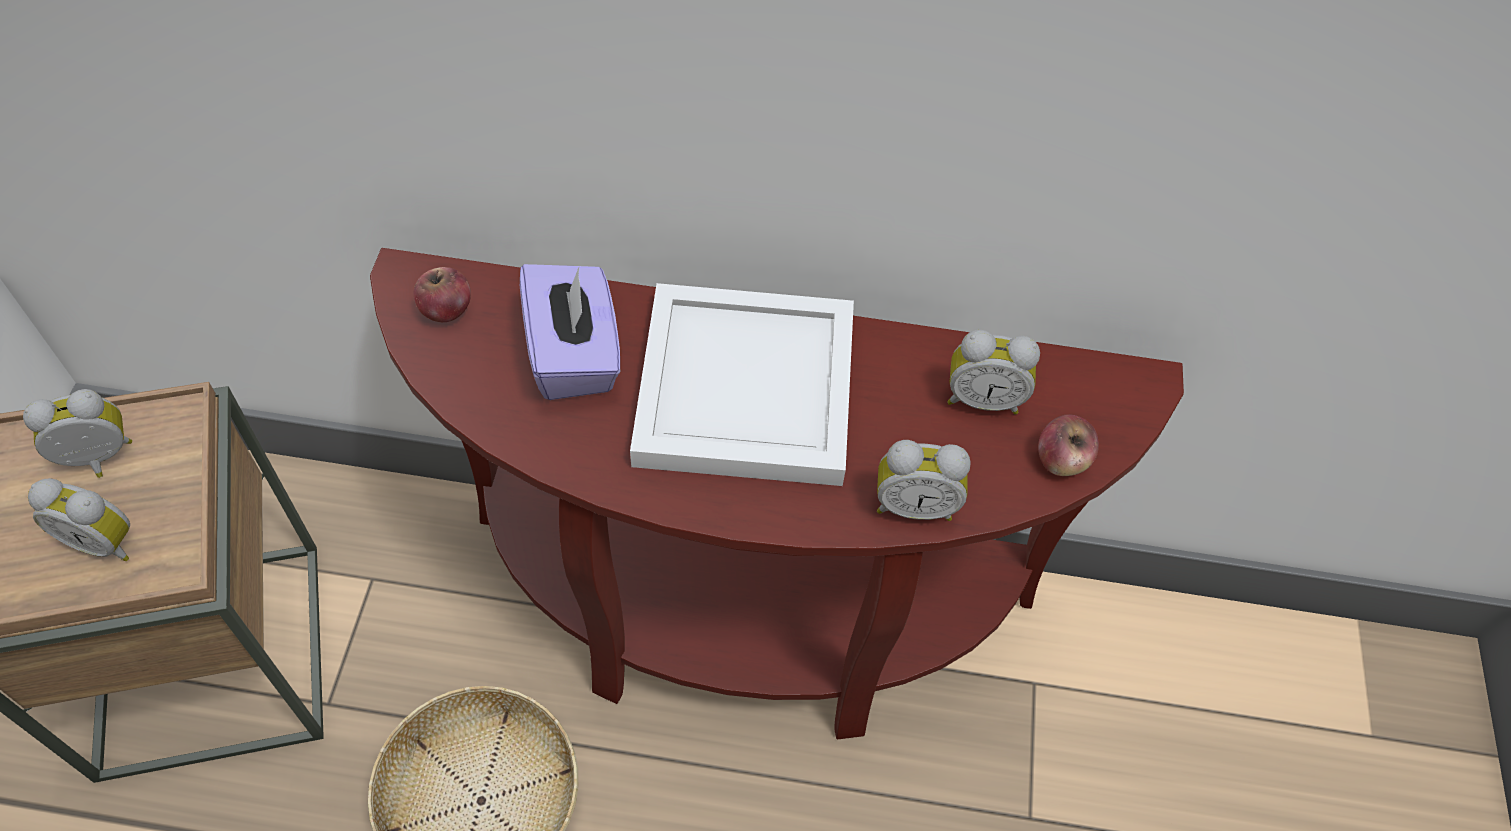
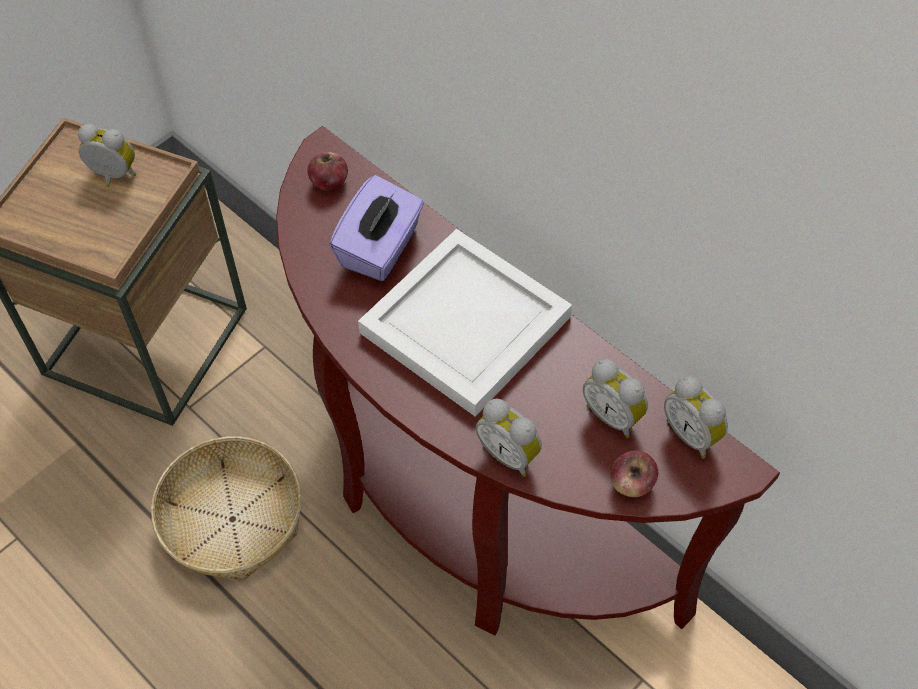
camera: 40 degrees right, 0 degrees up
(105, 539) = (86, 223): alarm clock -> alarm clock (693, 434)

